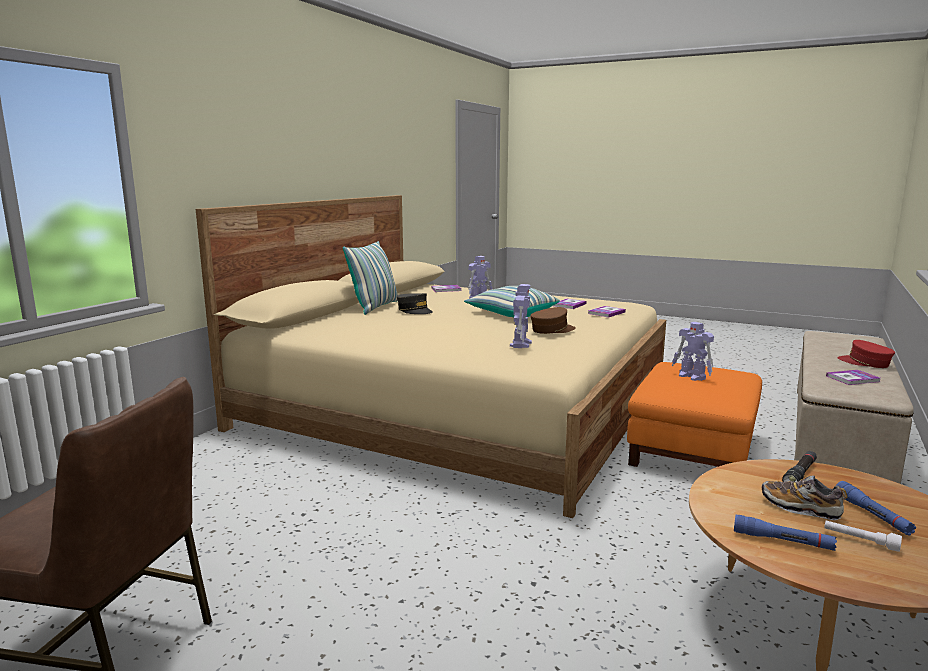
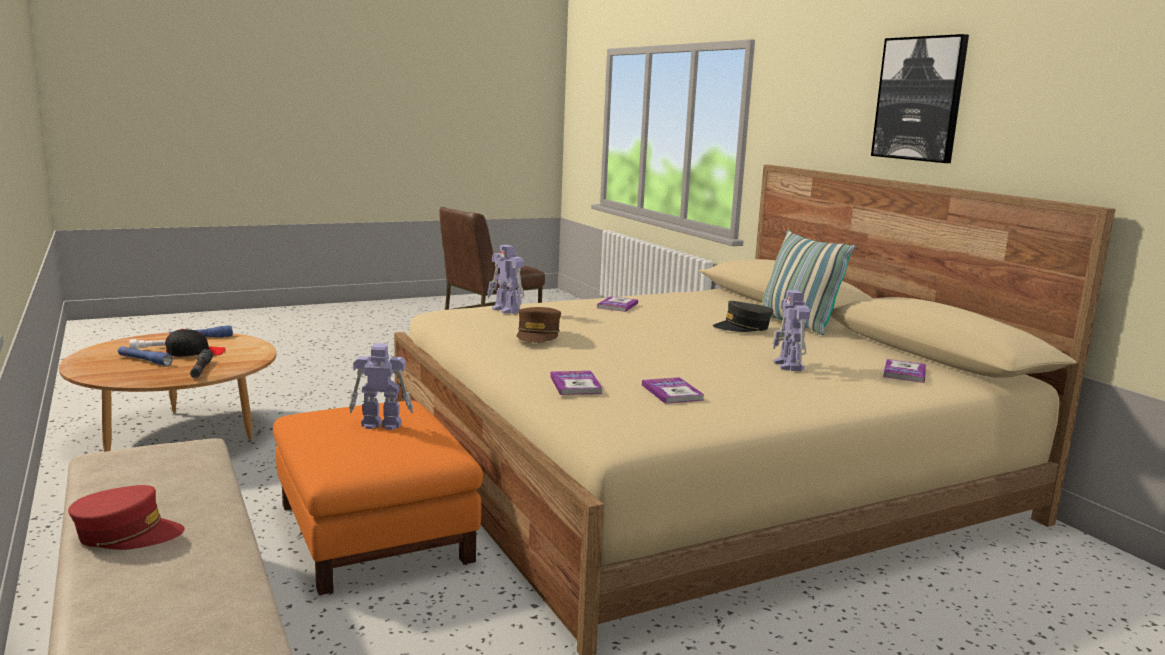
camera: 125 degrees right, 0 degrees up
(303, 142) = (919, 99): none -> picture
(511, 314) = (665, 356): pillow -> none
(800, 508) = (195, 353): shoe -> black cap
(853, 379) = (154, 477): book -> book (617, 305)

